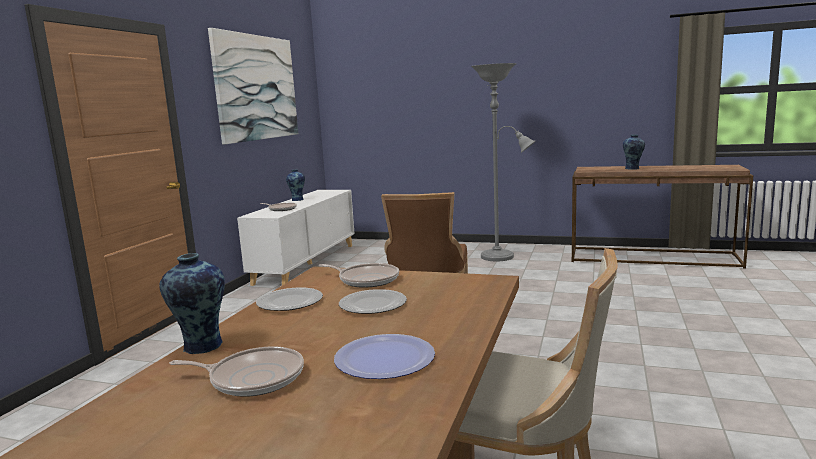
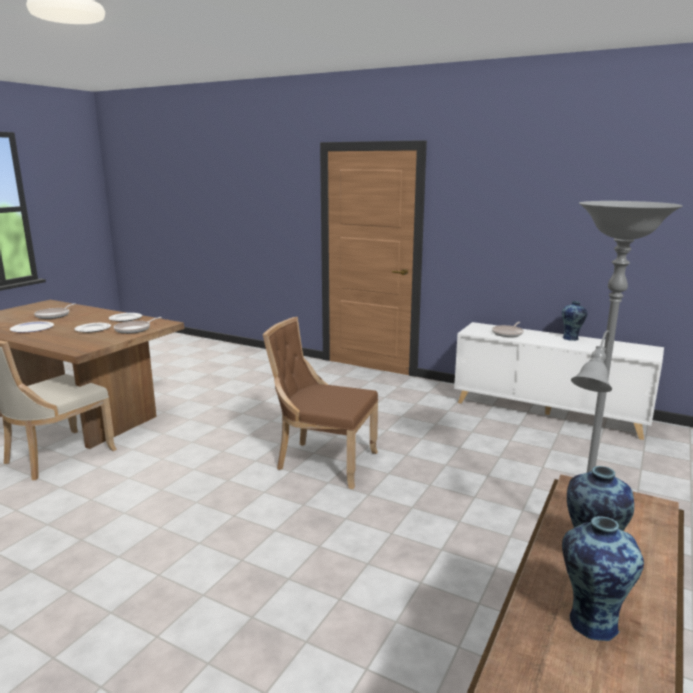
camera: 100 degrees right, 5 degrees up
(201, 346) = (97, 310): vase -> vase (590, 622)
(257, 87) = (555, 196): picture -> none

